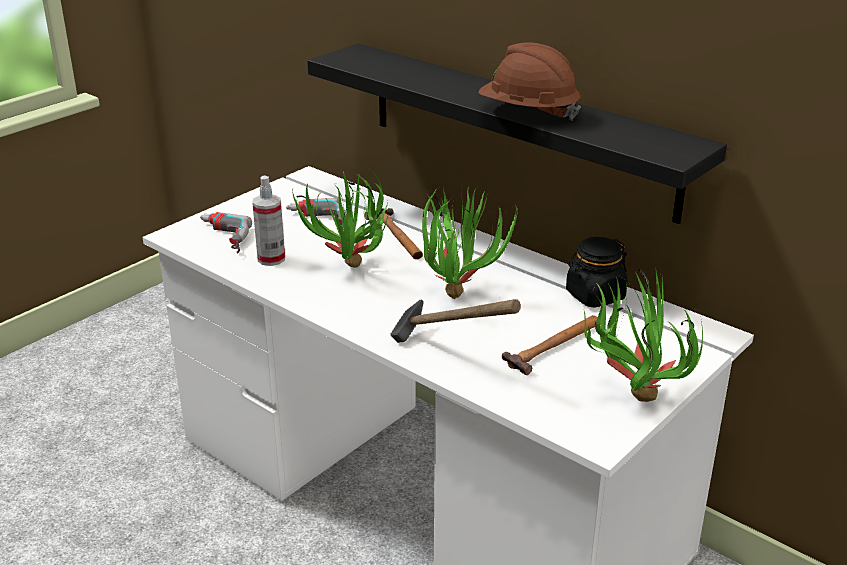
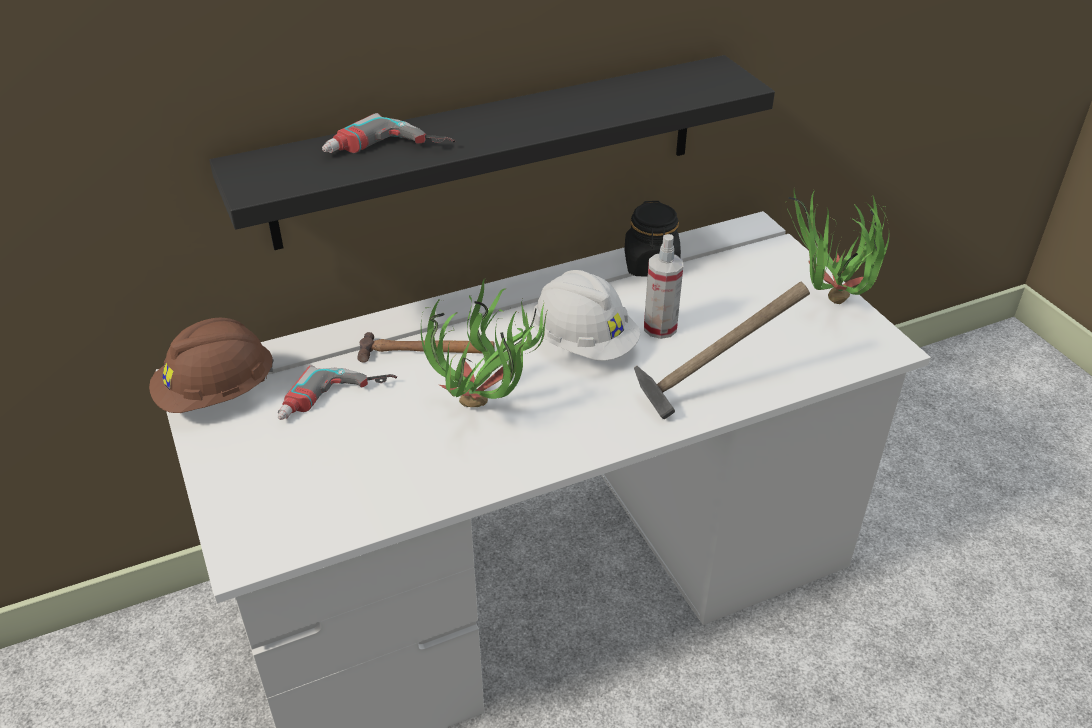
camera: 65 degrees left, 10 degrees up
(220, 239) = (299, 508): power drill -> power drill (387, 152)
(271, 259) = (398, 471): spray bottle -> spray bottle (660, 328)
(459, 290) = (583, 343): potted plant -> white hard hat
(528, 113) = (572, 118): brown hard hat -> brown hard hat (217, 394)
(555, 346) = (726, 319): hammer -> none

